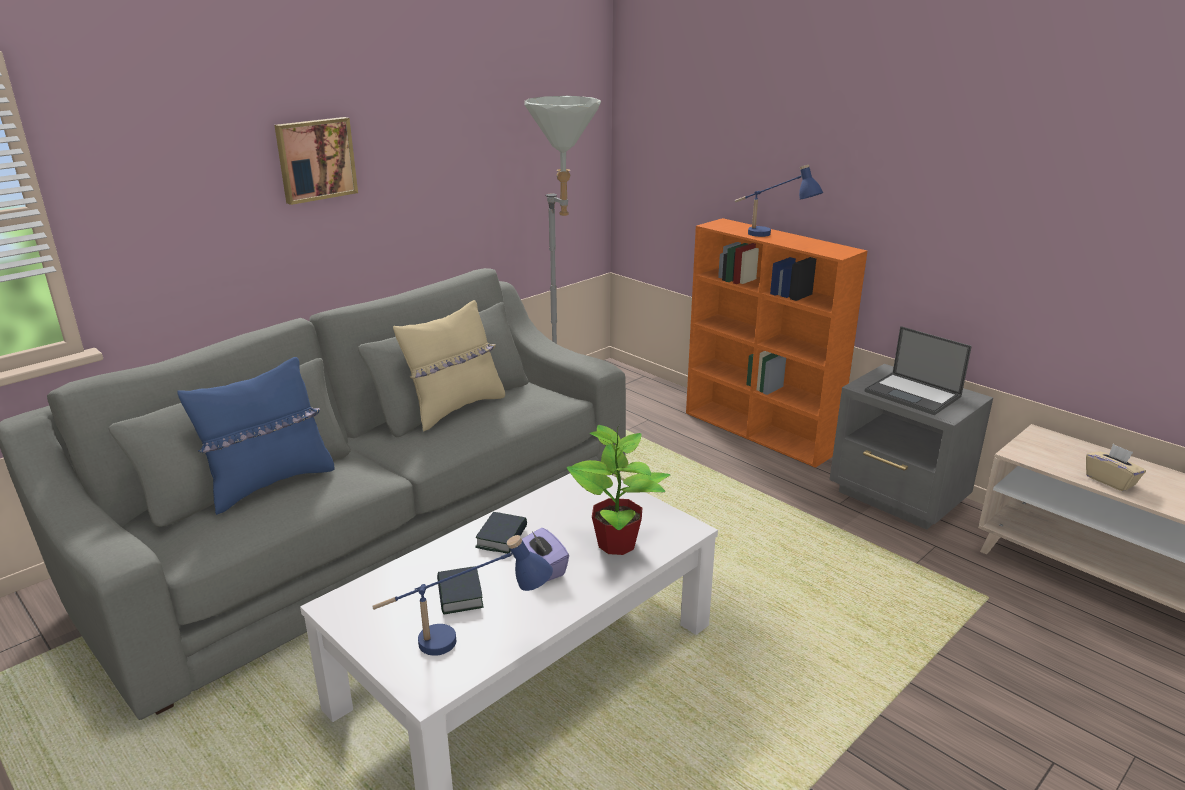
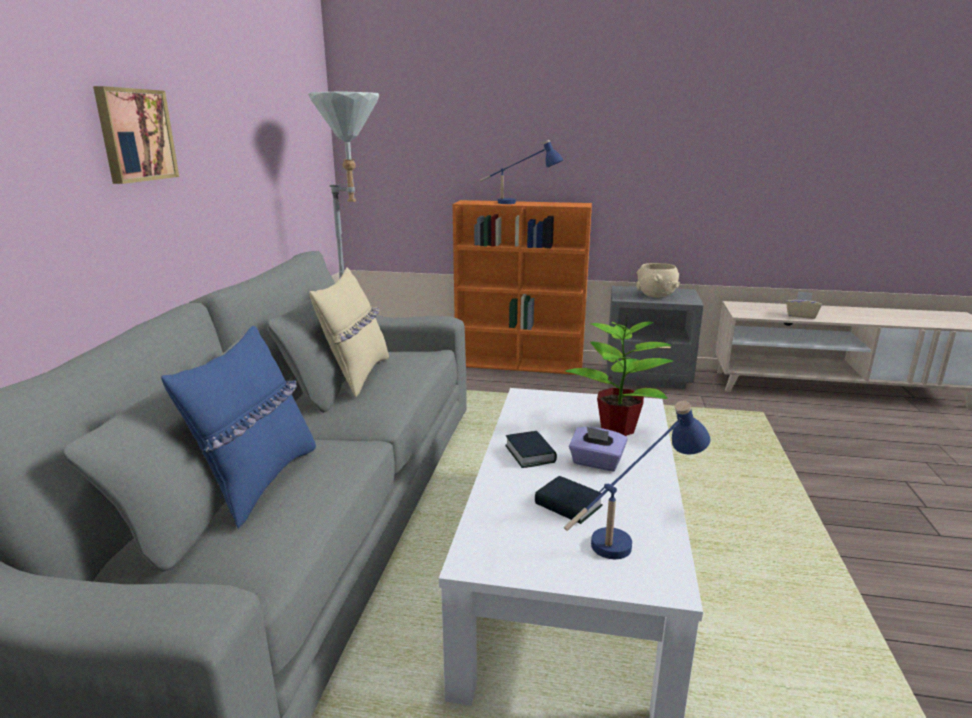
camera: 35 degrees left, 5 degrees down
(914, 394) = (656, 296): laptop -> beige bowl

